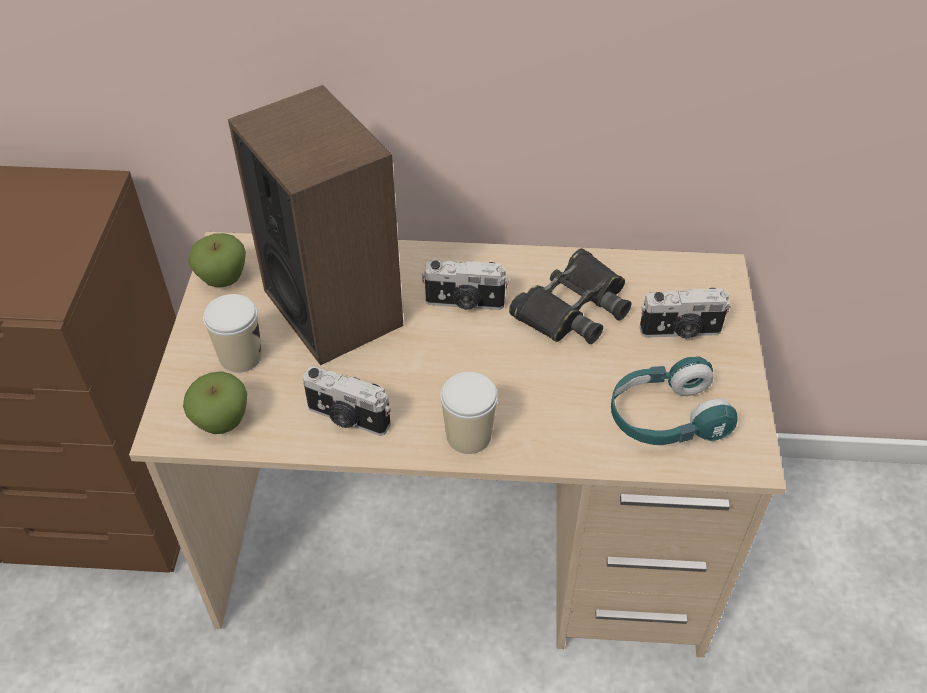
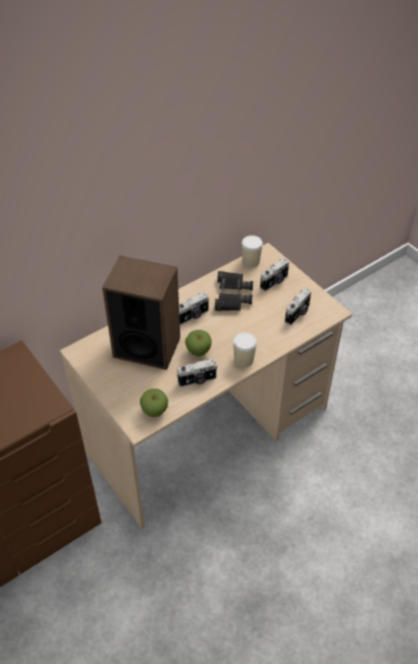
camera: 40 degrees left, 0 degrees up
(223, 279) = (91, 363): apple -> apple (198, 351)
(240, 356) = (133, 385): cup -> cup (251, 261)
(665, 418) = (298, 314): turquoise headphones -> camera

